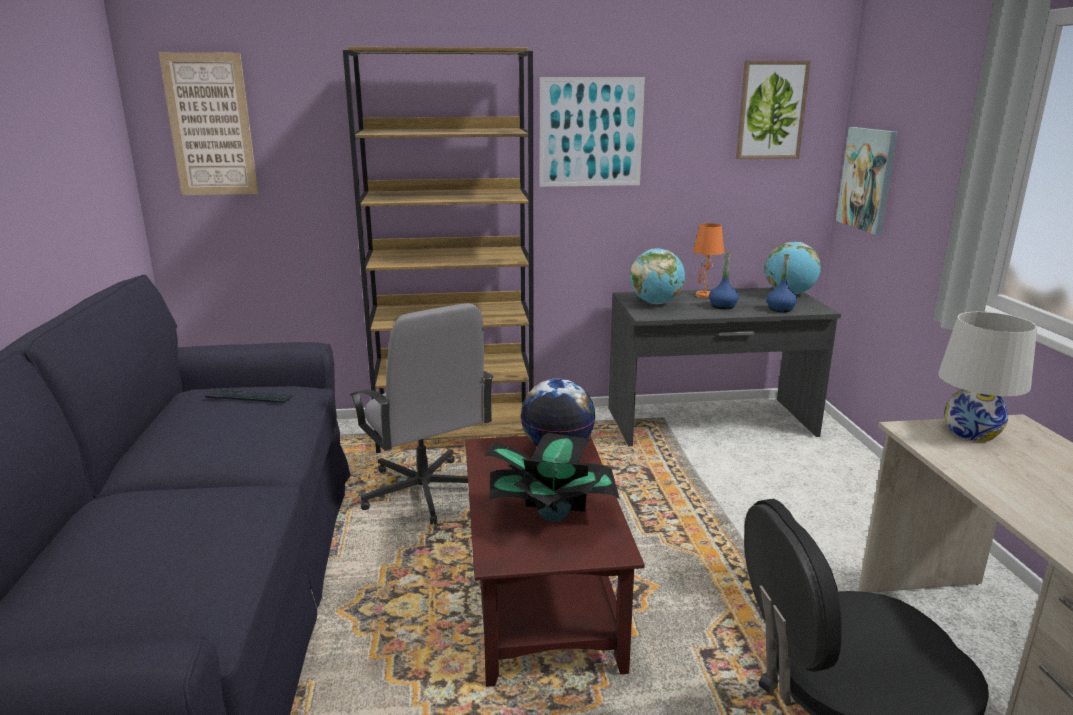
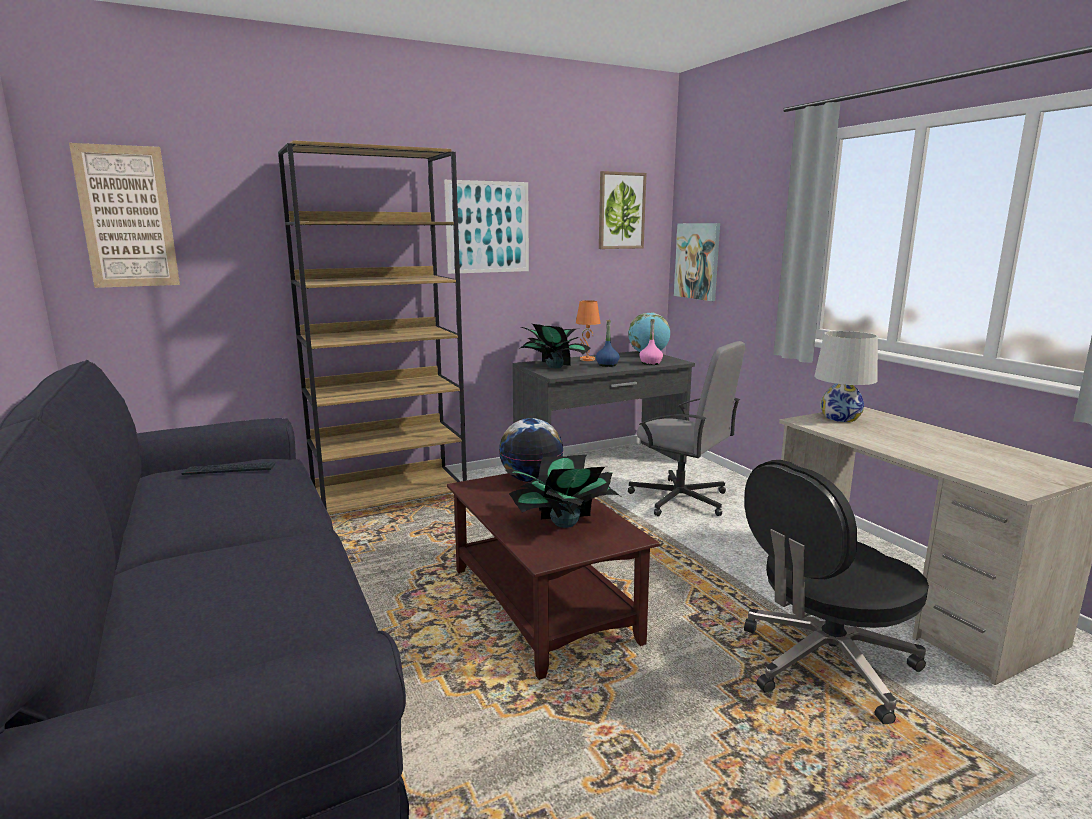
camera: 20 degrees left, 5 degrees down
(424, 492) = (390, 549): grey office chair -> grey office chair (681, 499)
(655, 303) = (554, 366): globe -> potted plant
(780, 309) = (650, 363): blue bottle -> pink bottle

